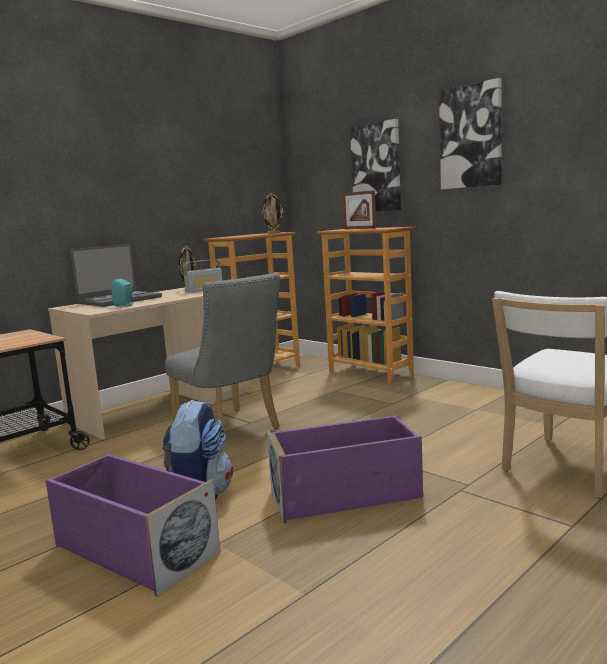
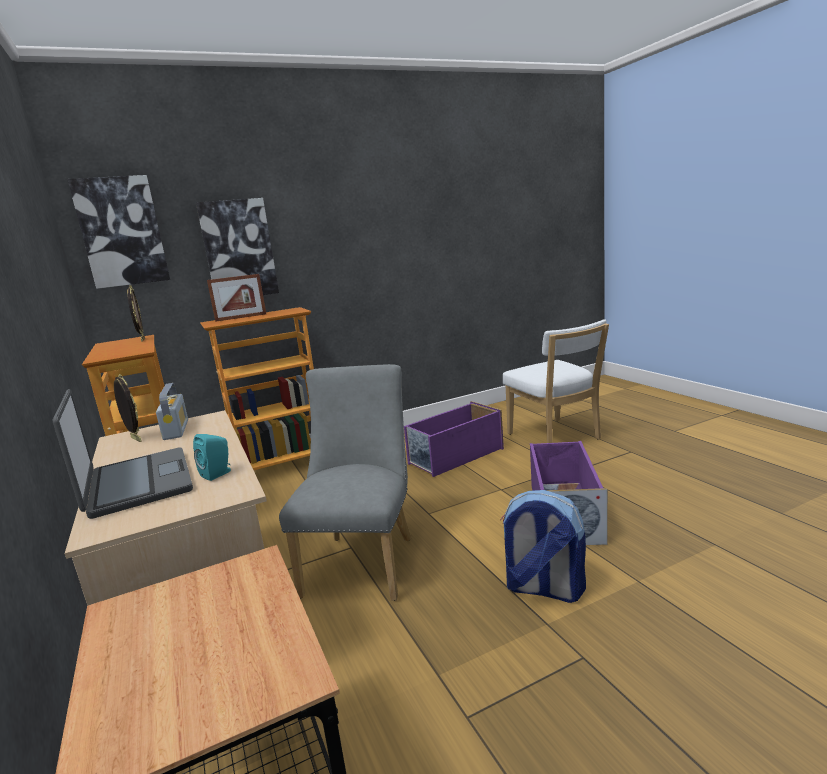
camera: 70 degrees left, 5 degrees up
(133, 549) = (645, 635): purple storage box -> purple storage box (455, 457)
(232, 430) = (363, 560): grey chair -> grey chair turned 60 degrees counterclockwise
(471, 136) = (346, 220): picture -> picture (121, 232)

